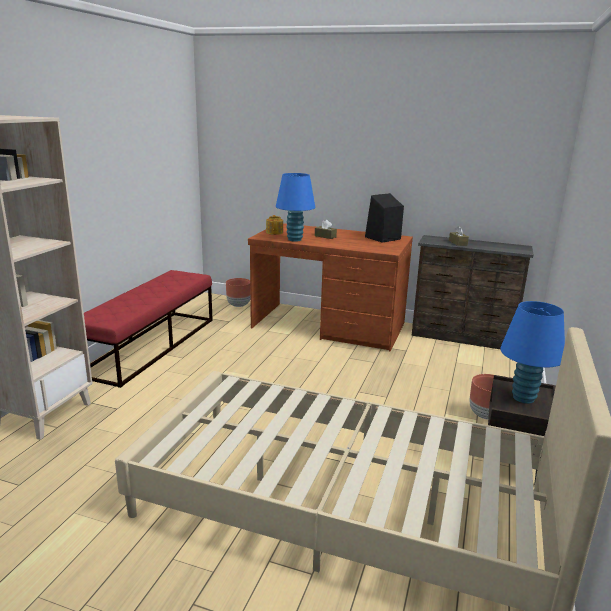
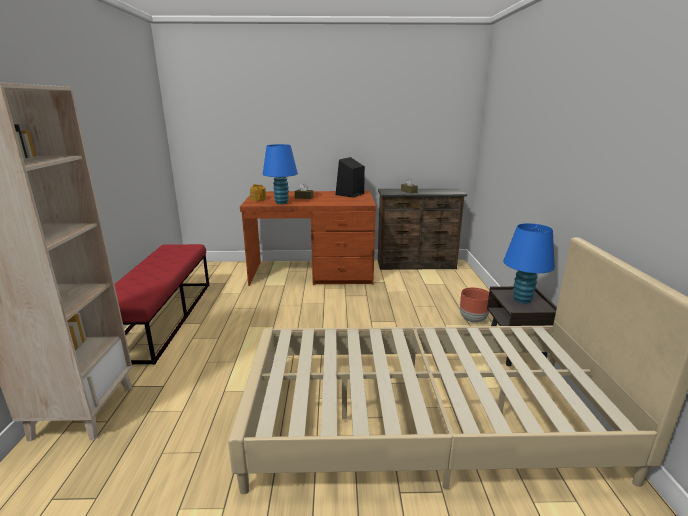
camera: 20 degrees left, 0 degrees up
(239, 305) = (225, 268): brown planter -> none

